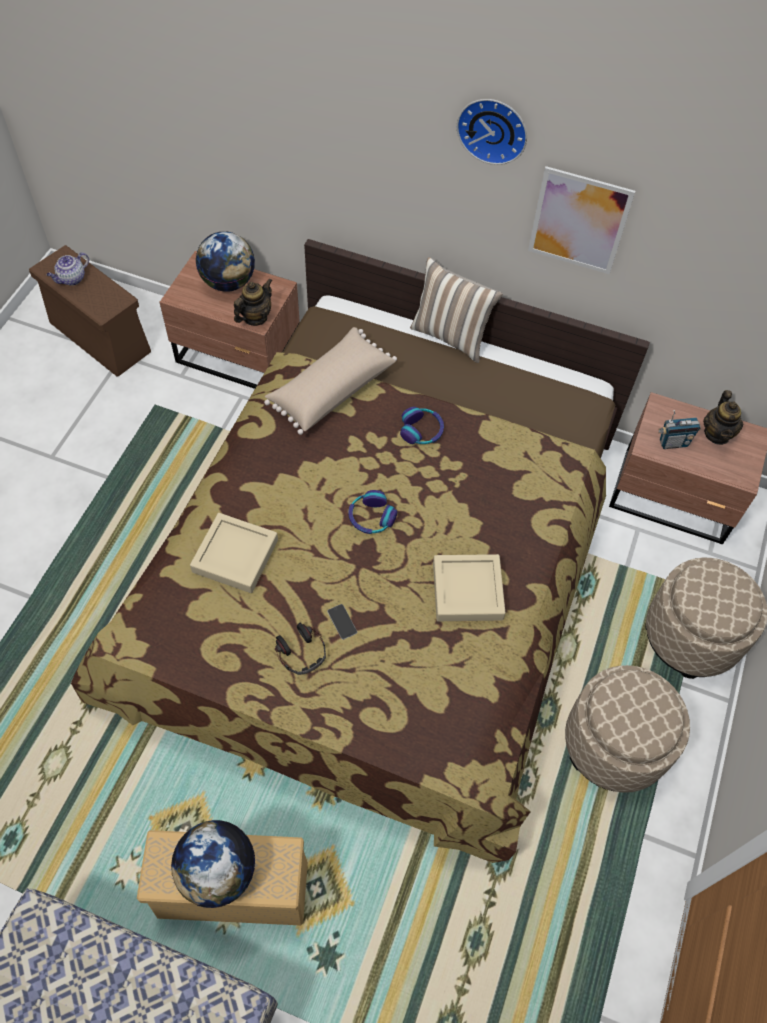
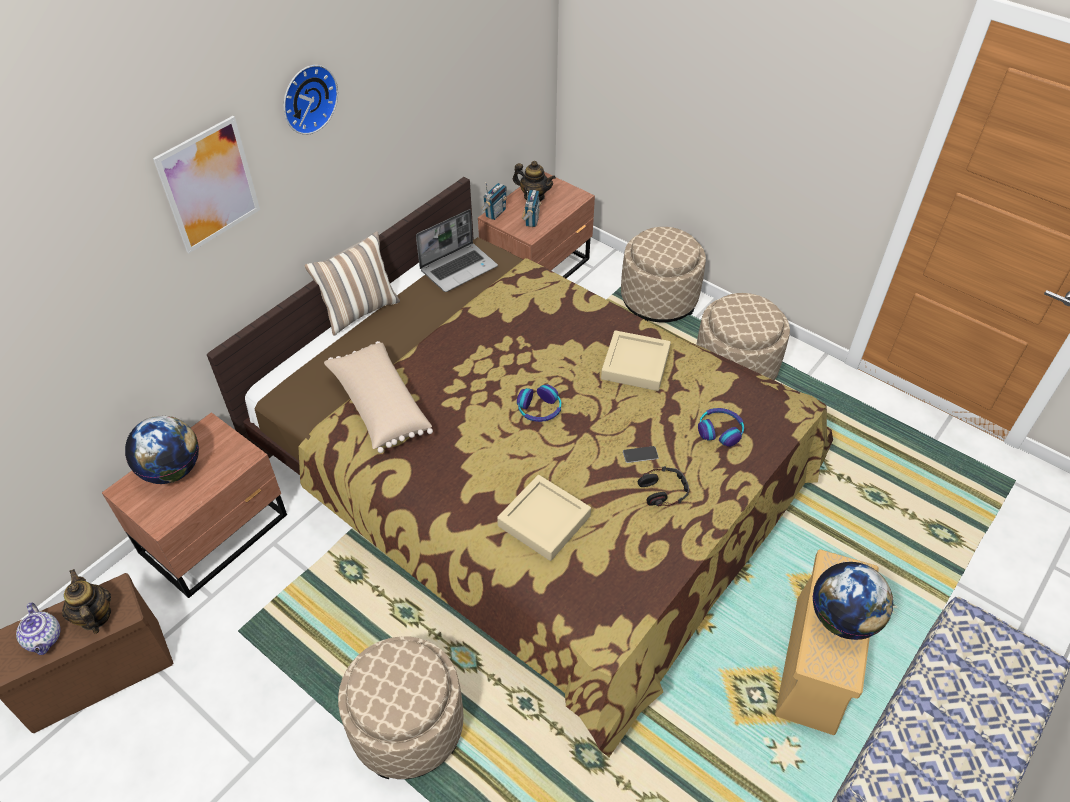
camera: 70 degrees left, 10 degrees down
(97, 549) = (408, 727): none -> beige ottoman
(255, 317) = (238, 456): teapot -> teapot (95, 616)
(421, 430) = (460, 353): headphones -> headphones (720, 430)
(549, 396) = (459, 268): none -> laptop
(579, 221) = (388, 124): picture -> picture (209, 185)
(666, 405) = (495, 213): none -> radio

